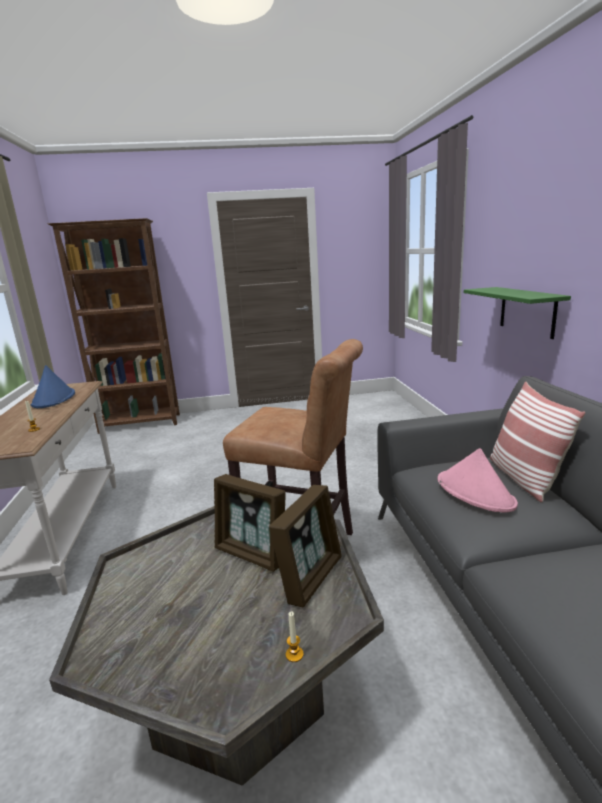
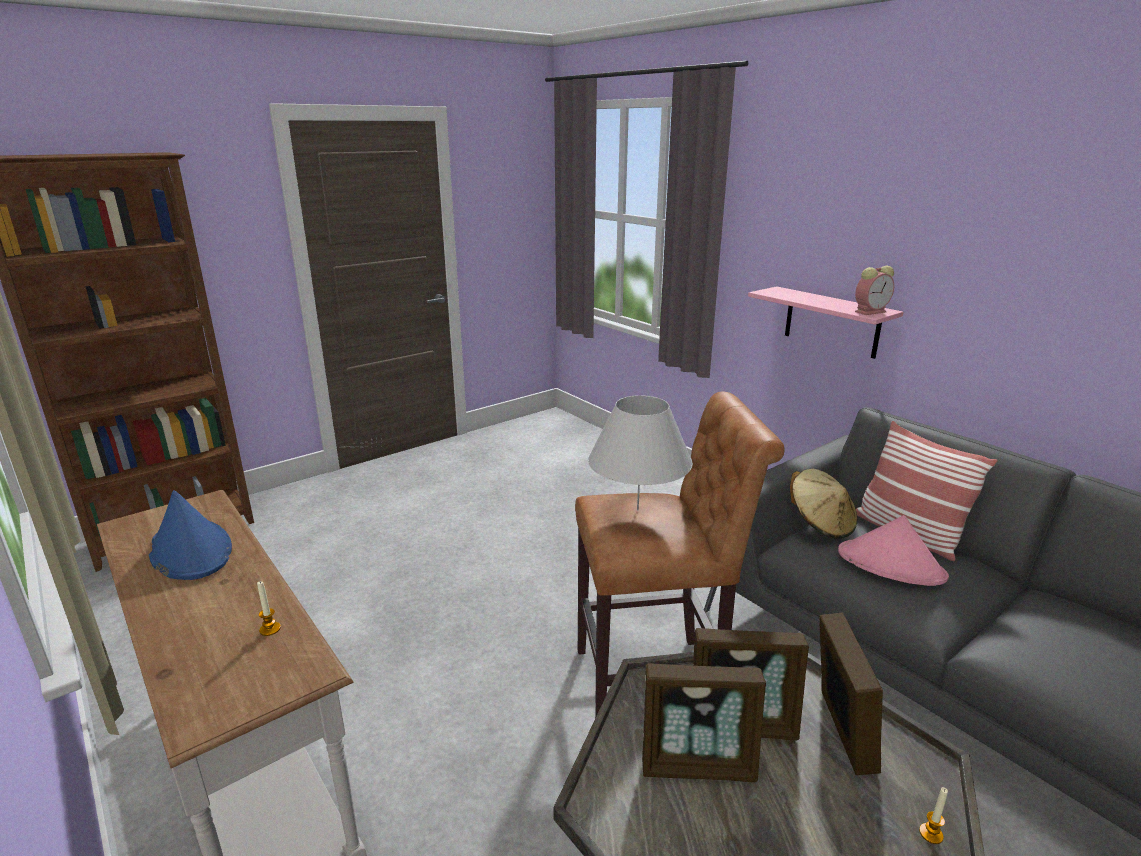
camera: 30 degrees left, 5 degrees up
(200, 564) = (698, 765): none -> picture frame
(280, 415) = (637, 510): none -> white table lamp
(451, 459) = (821, 523): none -> beige hat
(527, 311) = (831, 322): green shelf -> pink shelf
(538, 295) = (871, 311): none -> alarm clock

